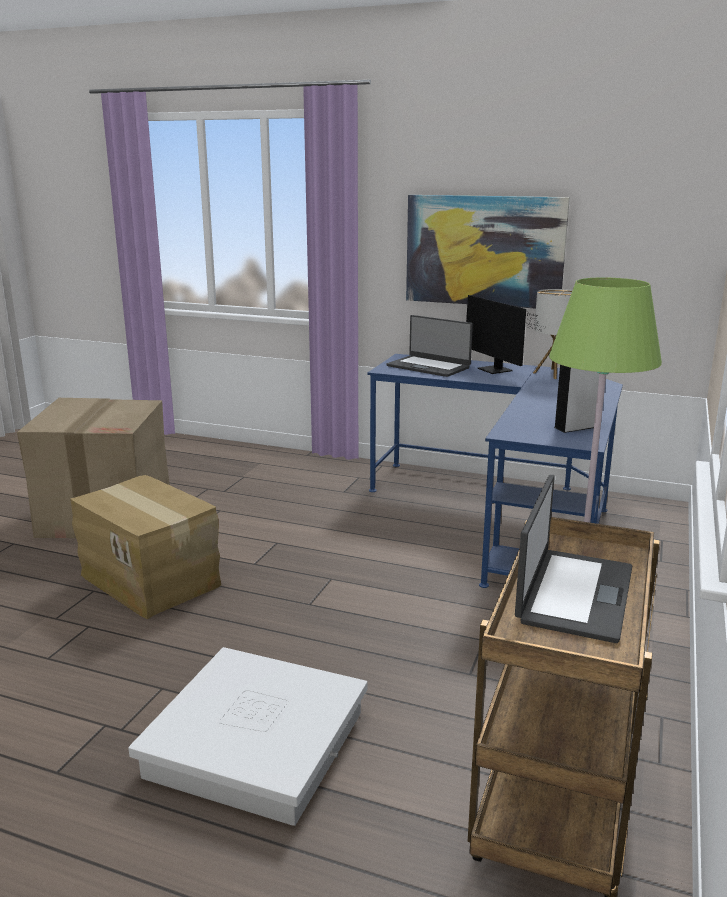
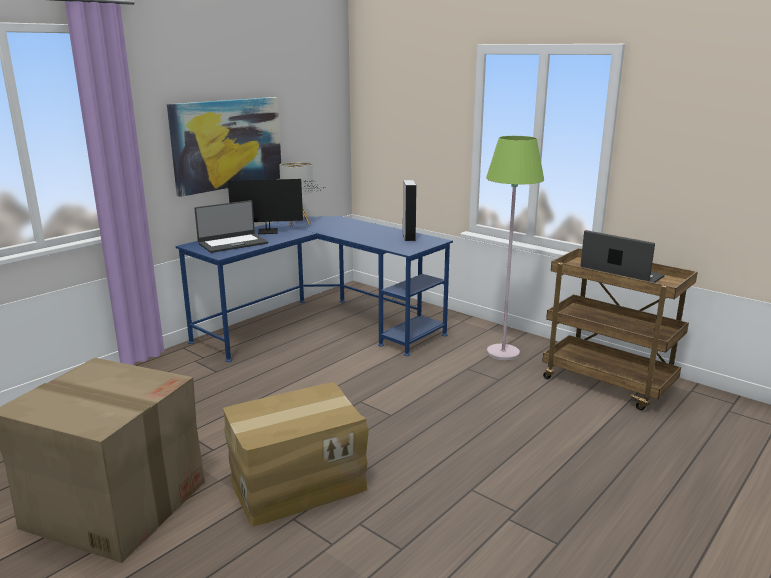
camera: 70 degrees left, 0 degrees up
(256, 745) = (546, 457): white storage box -> none

